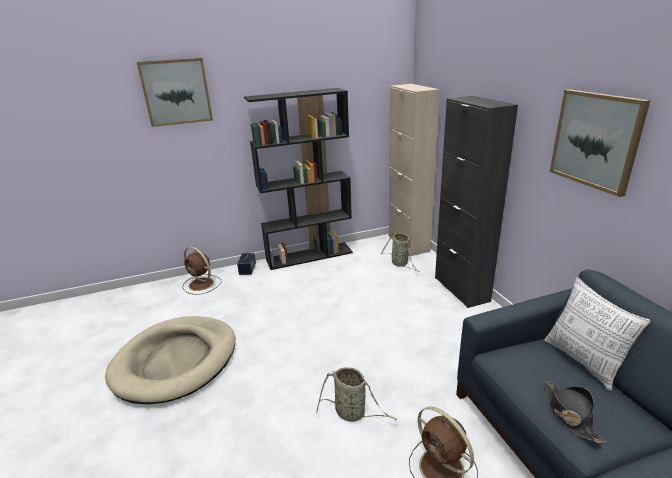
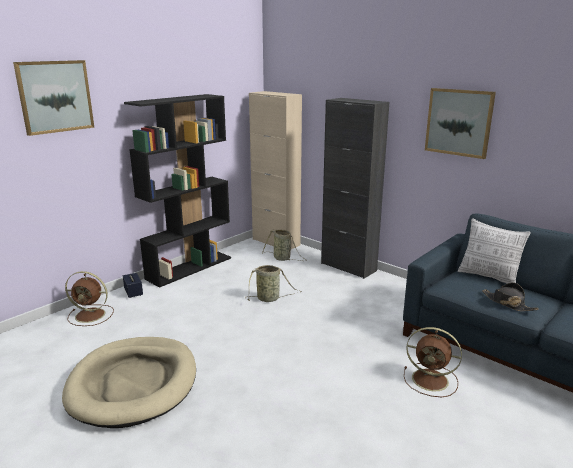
camera: 30 degrees left, 5 degrees down
(352, 413) = (339, 369): basket -> basket (269, 299)

